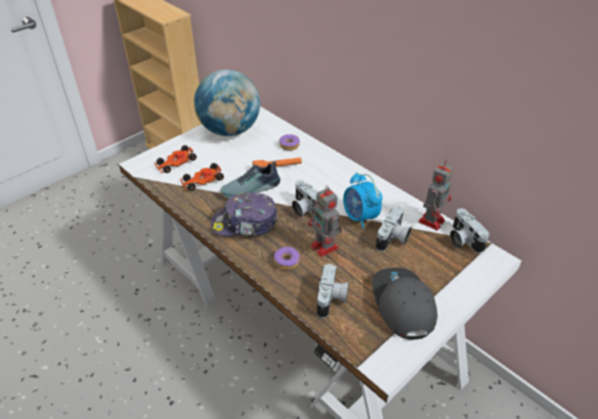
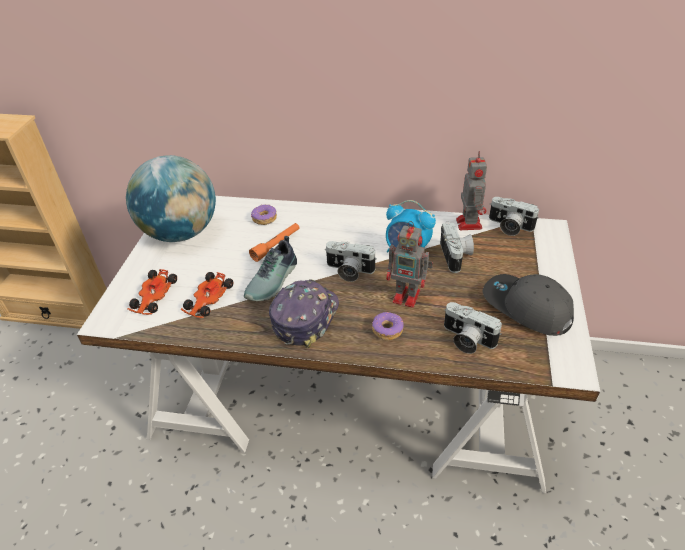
camera: 35 degrees left, 0 degrees up
(245, 223) = (304, 317): cap -> cap turned 150 degrees clockwise
(332, 299) = (466, 339): camera -> camera turned 150 degrees clockwise

